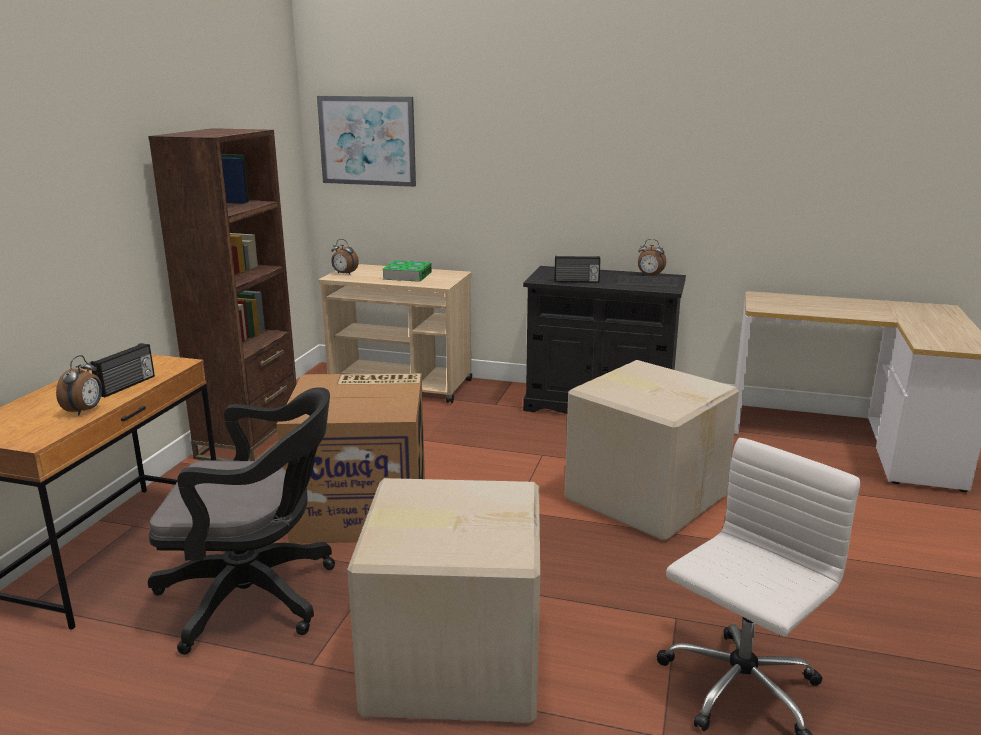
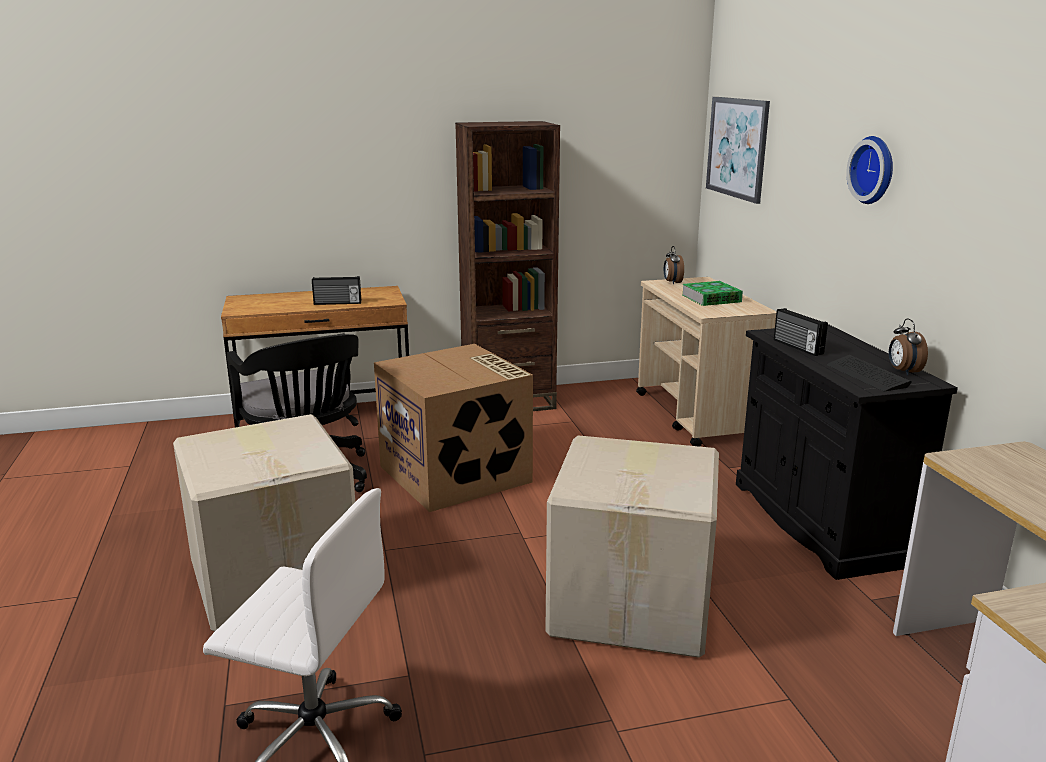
camera: 60 degrees right, 0 degrees up
(85, 411) = (288, 307): alarm clock -> none
(567, 142) = (875, 170): none -> wall clock

